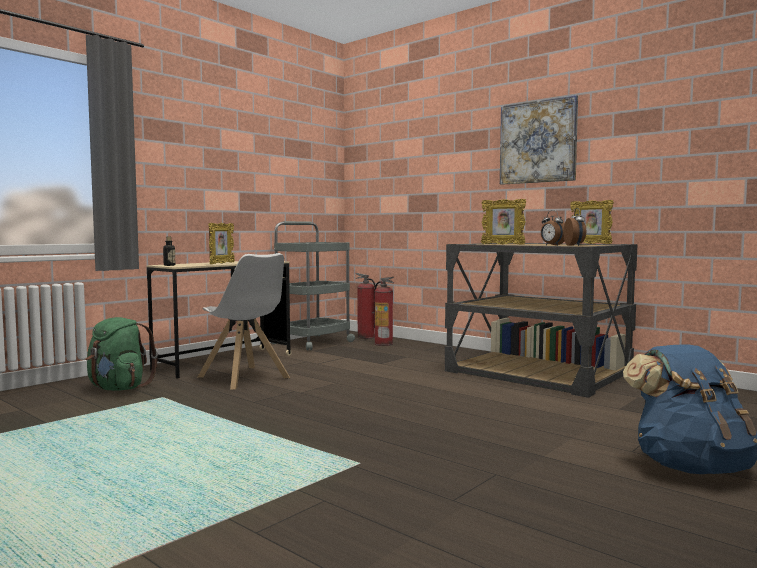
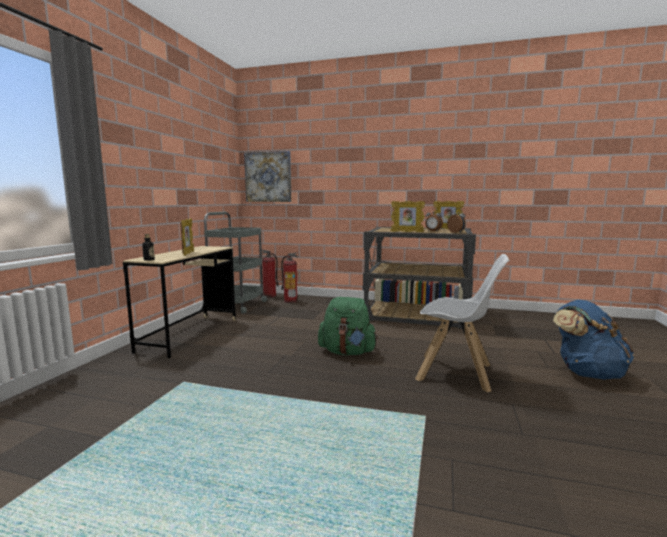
camera: 25 degrees left, 5 degrees up
(118, 388) = (126, 379): green backpack -> green backpack (347, 352)
(245, 378) = (229, 348): chair -> chair (457, 373)
(538, 142) = (402, 159): picture -> picture (268, 177)

